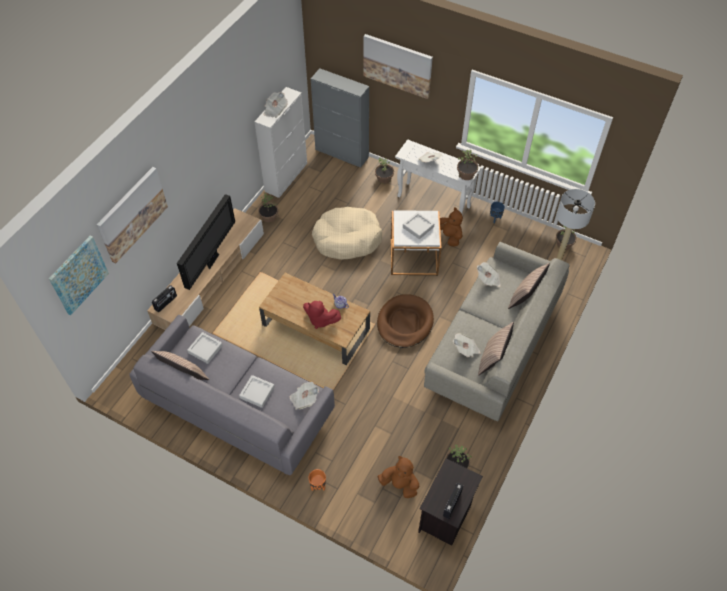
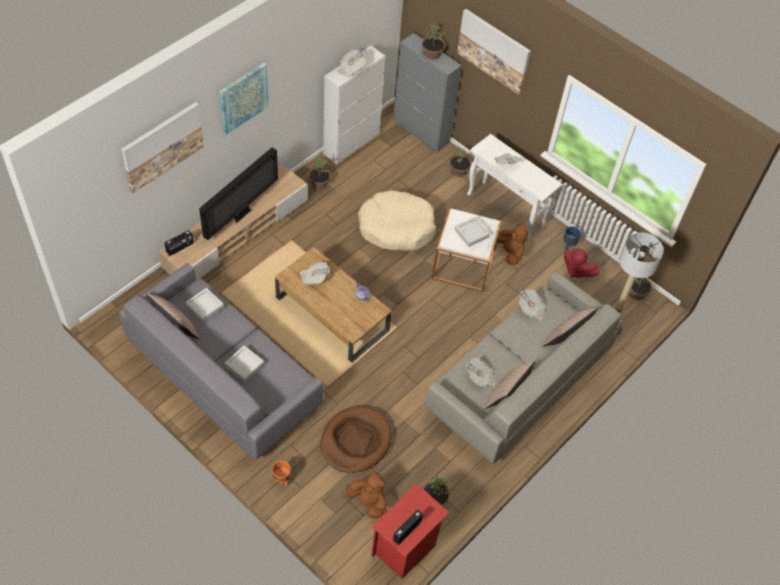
camera: 10 degrees right, 0 degrees up
(78, 275) = (91, 196): picture -> picture (243, 98)
(304, 399) = (291, 385): newspaper -> newspaper (314, 278)
(320, 320) = (335, 307): red plush toy -> red plush toy (576, 271)
(404, 323) = (429, 334): brown dog bed -> brown dog bed (355, 441)
(445, 518) = (405, 549): black nightstand -> red nightstand
(466, 175) = (542, 189): potted plant -> potted plant (432, 54)

